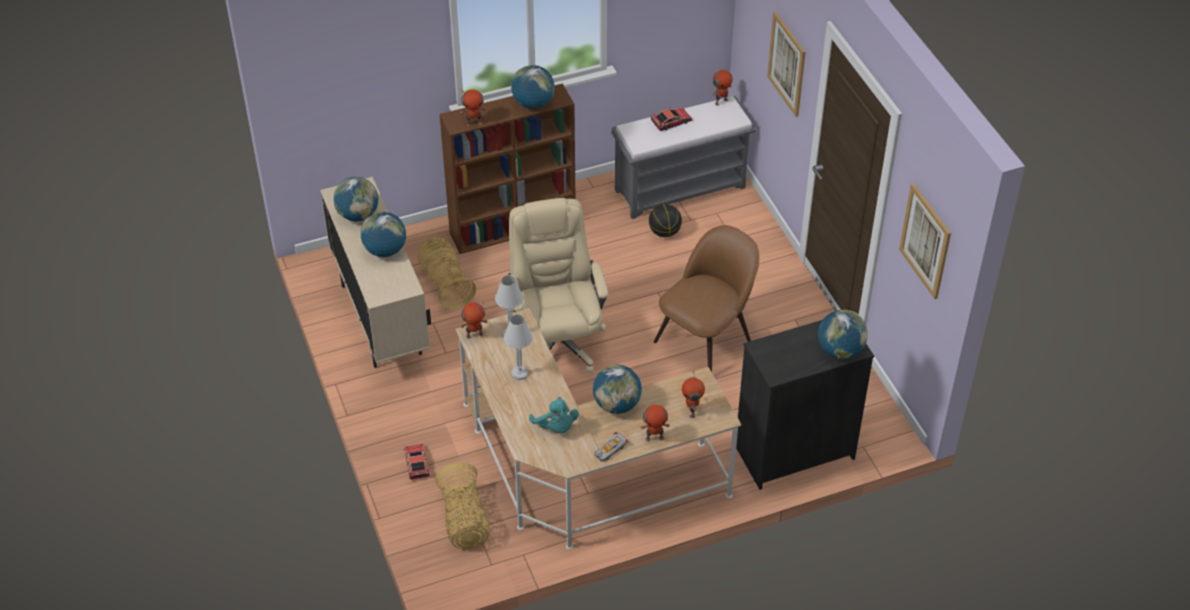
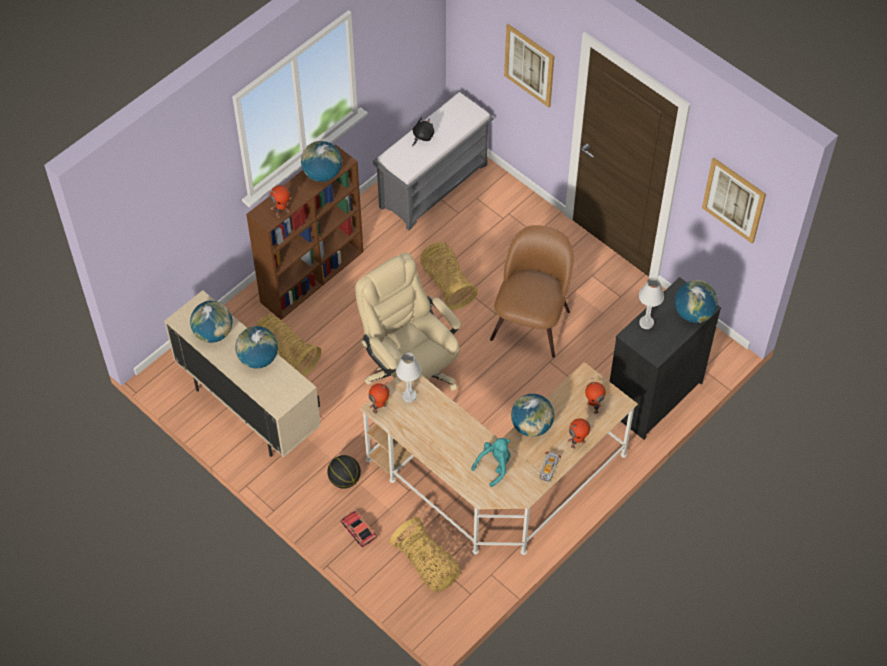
camera: 25 degrees left, 10 degrees up
(519, 373) = (437, 429): white table lamp -> white table lamp (646, 323)
(556, 427) = (494, 466): turquoise plush toy -> turquoise plush toy turned 75 degrees counterclockwise
(641, 277) = (447, 283): none -> basket
(665, 232) = (443, 232): basketball -> basketball (344, 479)
(671, 121) = (422, 136): toy car -> black plush toy
(721, 101) = (452, 101): toy robot -> none

